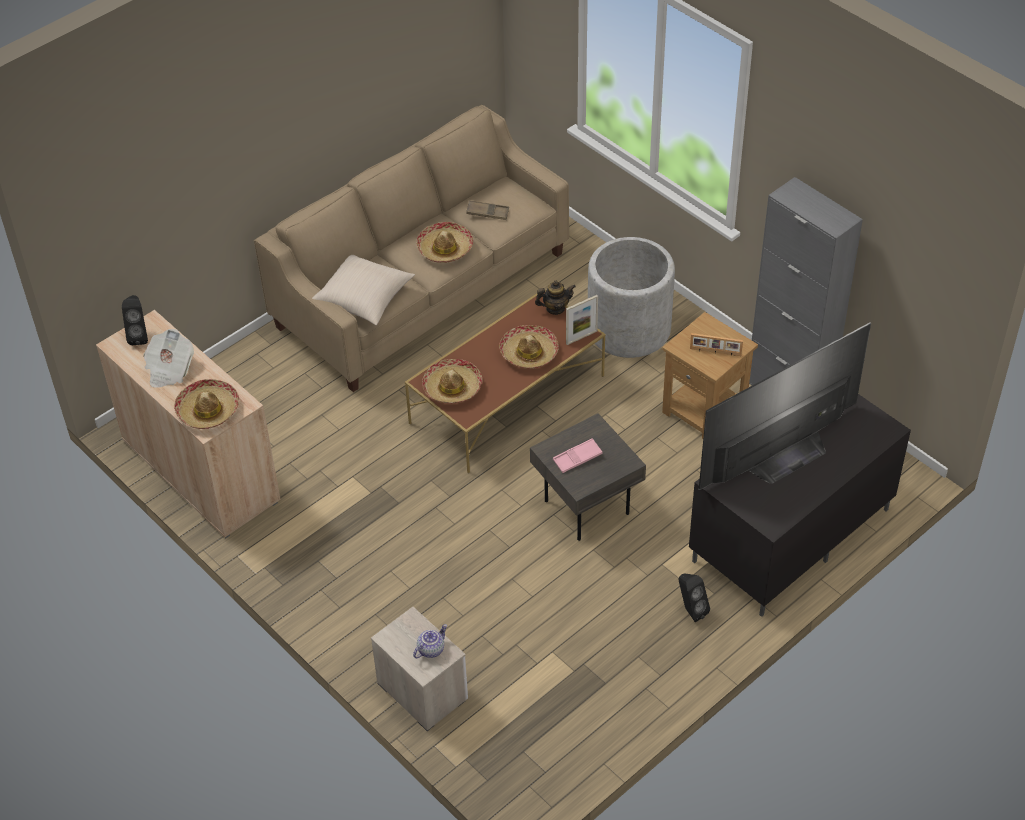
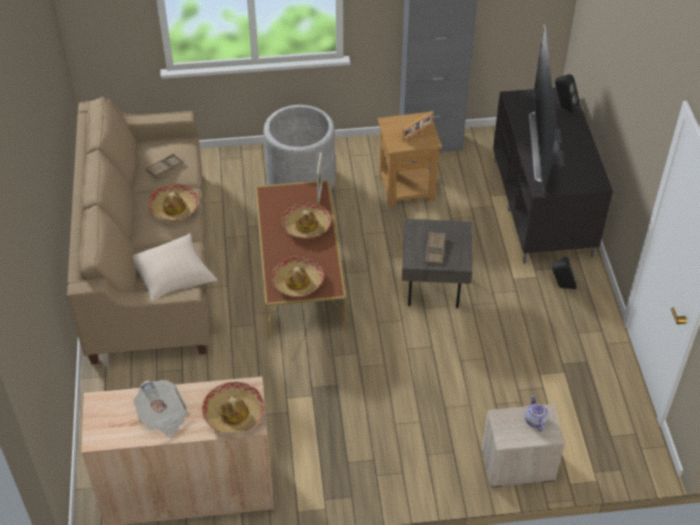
camera: 55 degrees left, 0 degrees up
(139, 336) = (104, 417): black speaker -> black speaker (563, 107)
(555, 308) = (279, 190): teapot -> none
(577, 458) = (435, 250): pink tray -> brown tray

